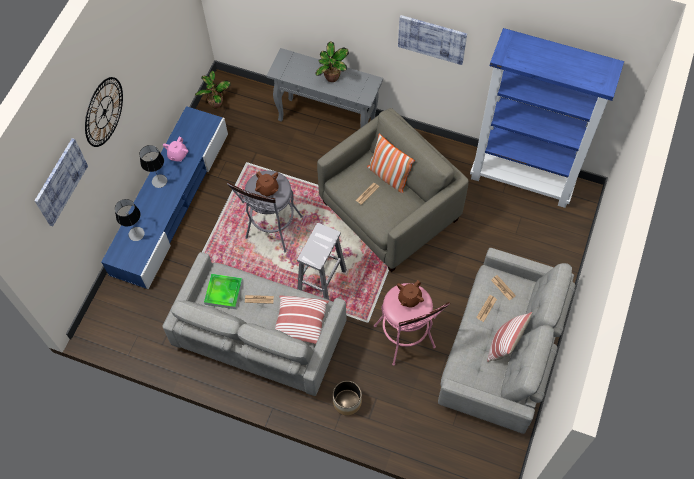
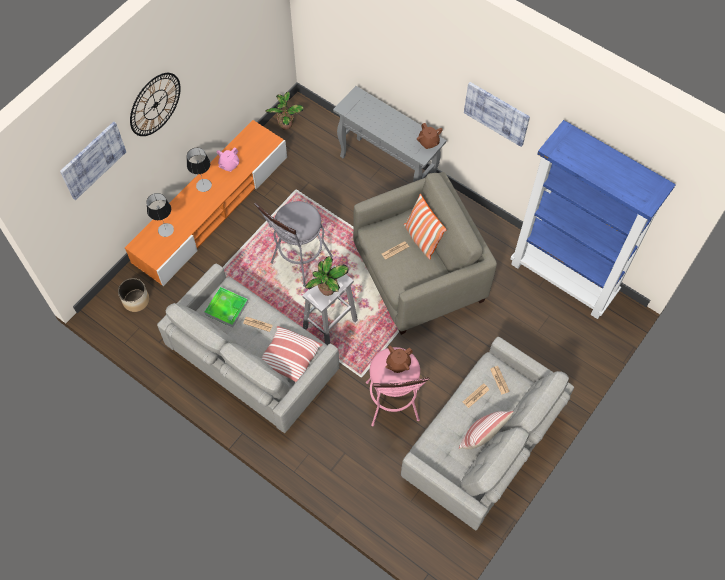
camera: 15 degrees right, 0 degrees up
(171, 202) = (211, 209): blue tv stand -> orange tv stand
(267, 189) = (297, 219): brown teapot -> brown teapot (428, 142)
(332, 78) = (396, 127): potted plant -> potted plant (327, 290)
(347, 402) = (315, 448): planter -> planter (135, 300)

